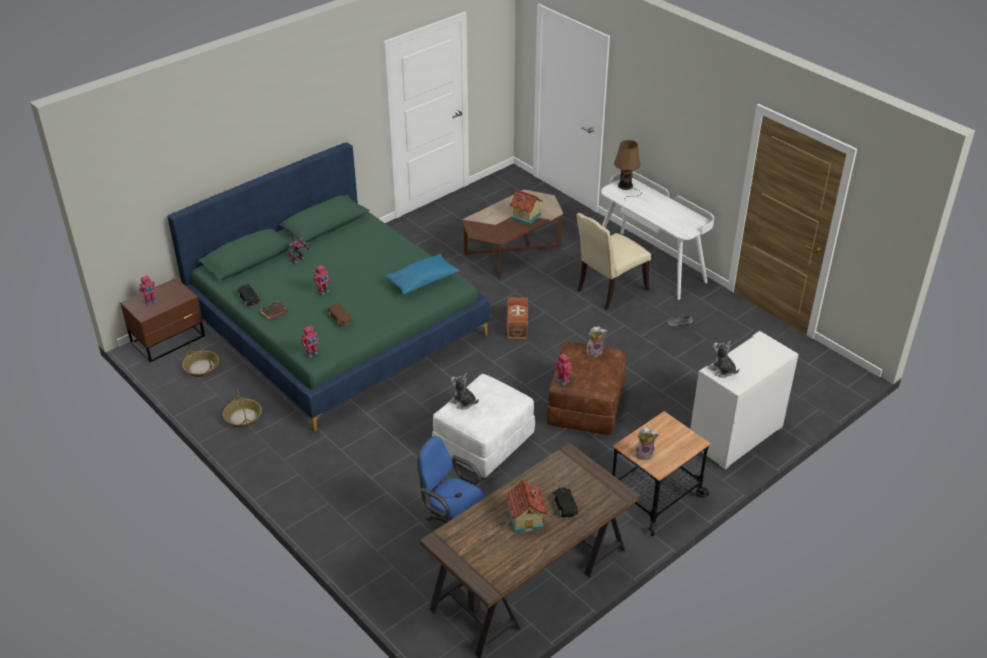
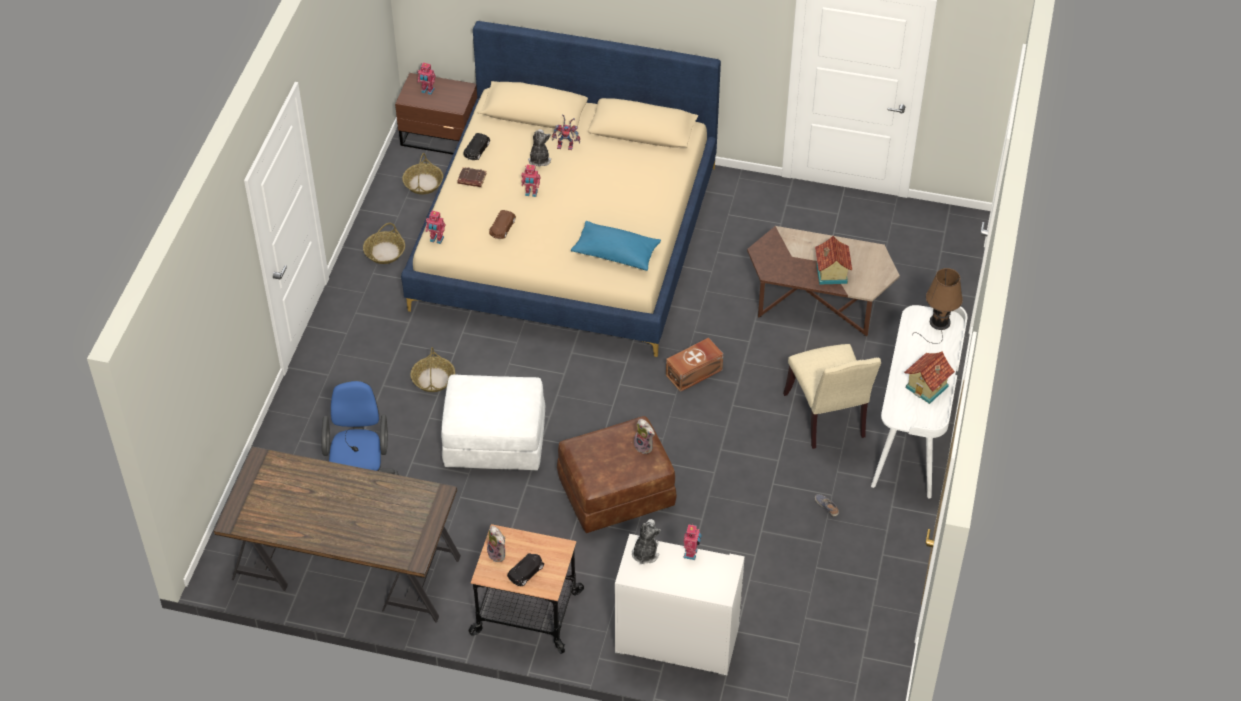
camera: 55 degrees right, 10 degrees up
(337, 325) = (566, 237): green bed -> beige bed
(393, 448) = (433, 379): none -> basket
(463, 402) = (480, 386): plush toy -> plush toy (539, 159)
(526, 519) = (331, 505): toy house -> toy house (927, 387)
(563, 380) = (576, 444): toy robot -> toy robot (691, 554)
(565, 505) = (369, 524): black toy car -> black toy car (526, 572)
(609, 290) = (828, 418): beige chair -> beige chair turned 120 degrees counterclockwise

